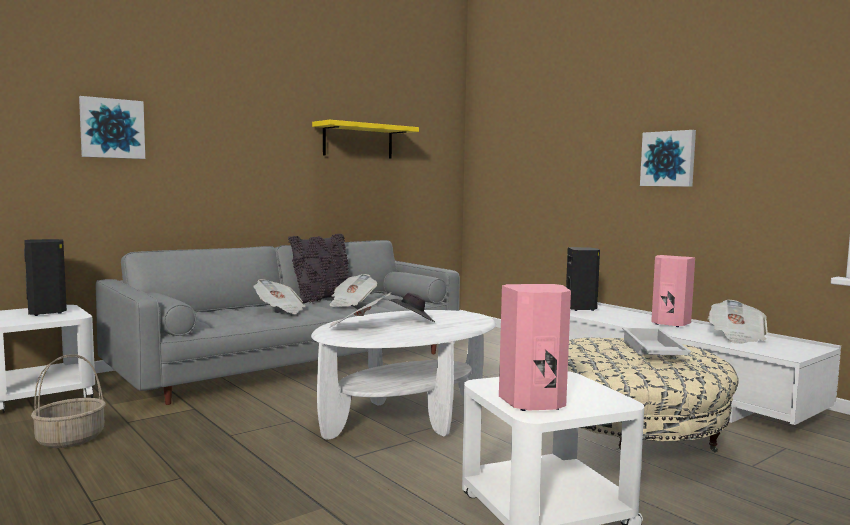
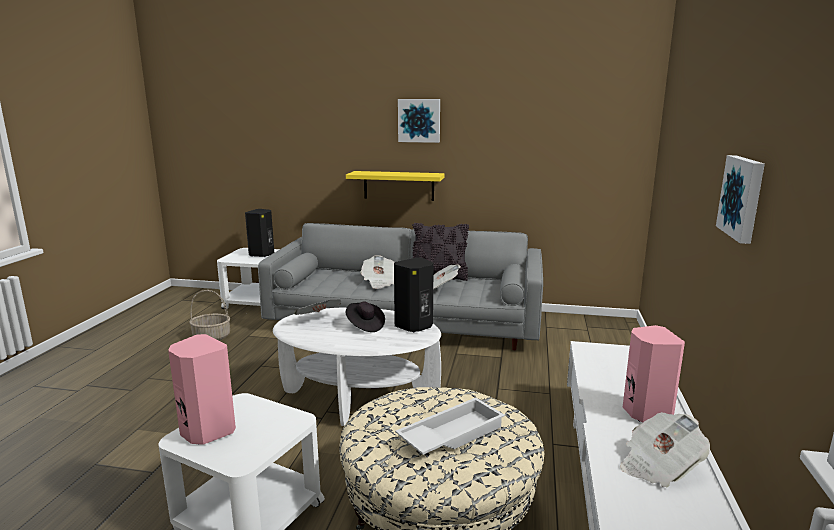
camera: 50 degrees right, 10 degrees up
(112, 128) = (310, 135): picture -> picture (419, 120)
(358, 141) = (514, 136): yellow shelf -> yellow shelf (398, 185)
(581, 308) = (618, 355): black speaker -> black speaker (414, 326)

